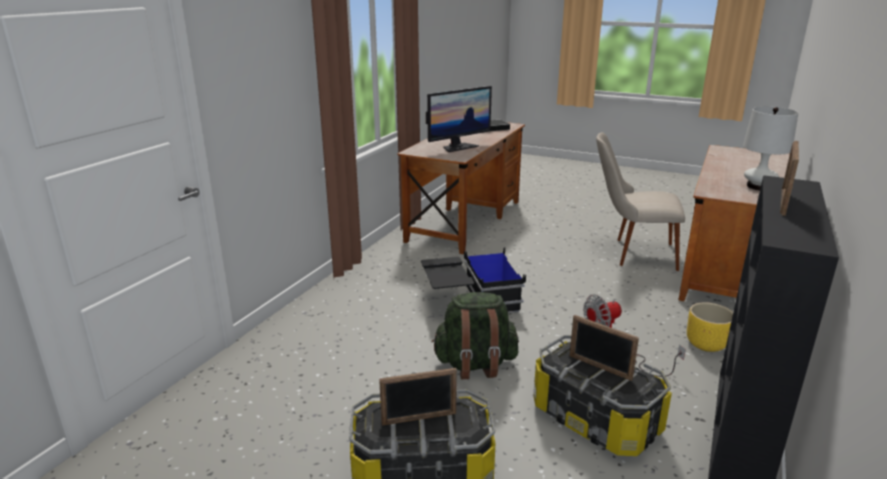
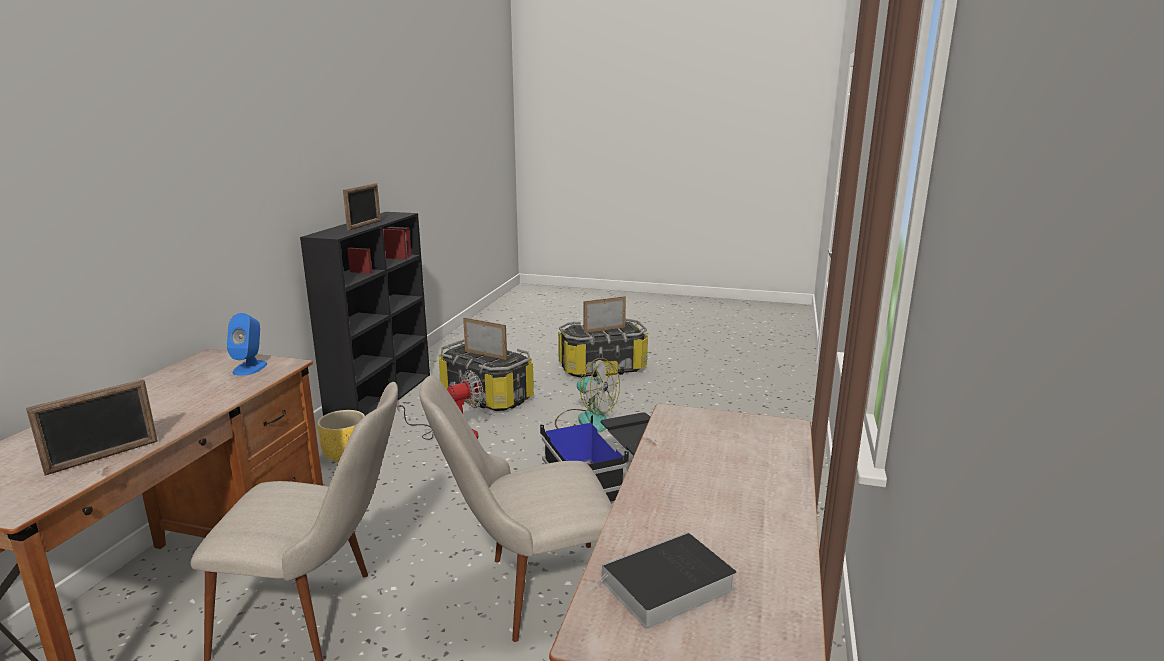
camera: 170 degrees right, 5 degrees down
(458, 147) = (703, 452): monitor -> none
(475, 364) = (585, 420): green backpack -> fan
(530, 252) = (528, 593): none -> beige chair
(722, 158) = (103, 457): none -> picture frame
(730, 192) = (250, 368): none -> blue speaker
(758, 187) = (186, 380): white table lamp -> none

